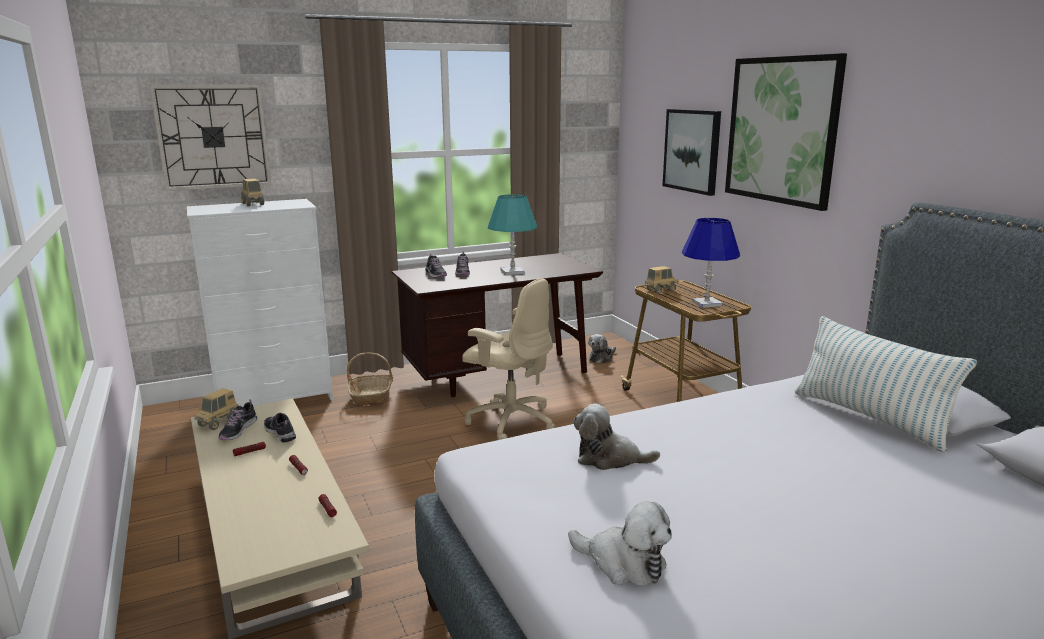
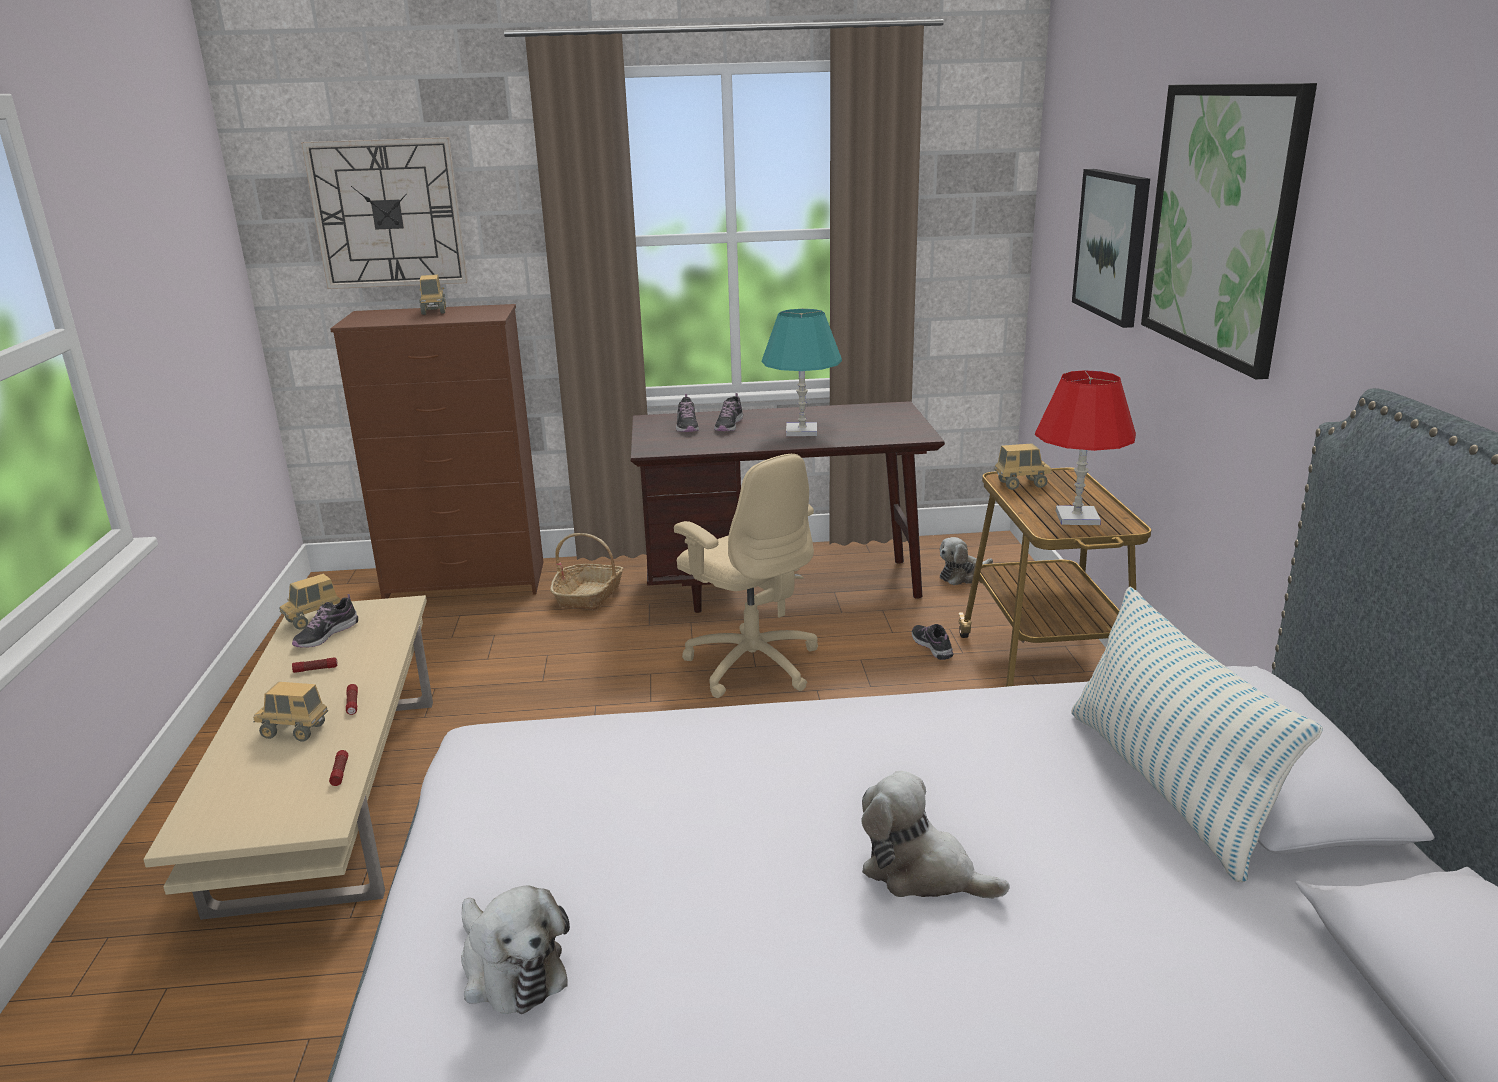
camera: 20 degrees right, 5 degrees up
(269, 491) = (294, 731): none -> toy truck
(275, 398) = (467, 582): white dresser -> brown dresser
(280, 433) = (371, 647): shoe -> shoe (932, 647)
(609, 459) = (655, 783): plush toy -> plush toy (922, 872)
(706, 304) = (1076, 518): blue table lamp -> red table lamp

